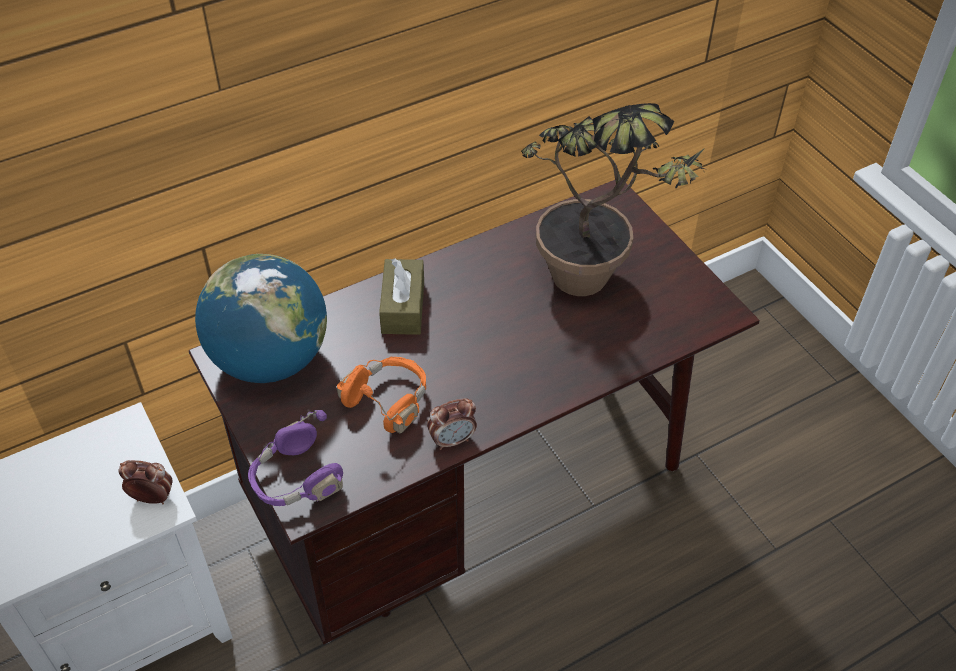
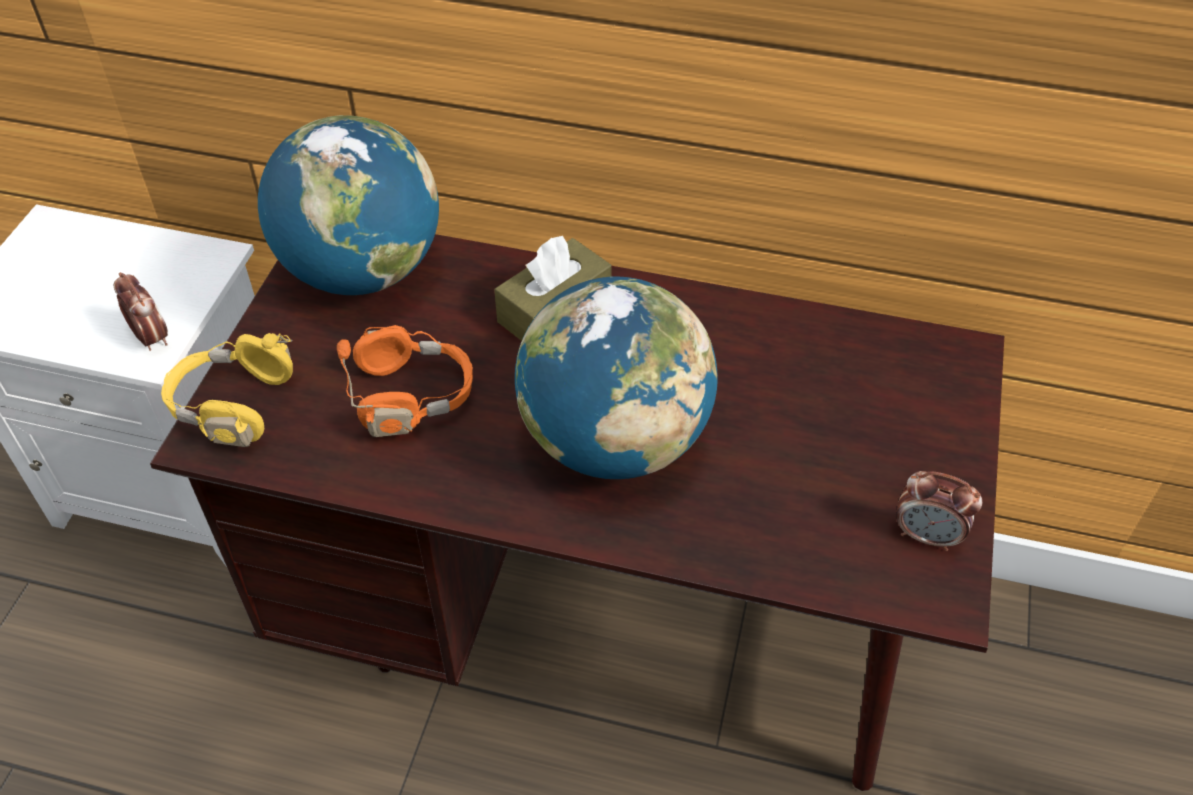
camera: 45 degrees right, 0 degrees up
(296, 479) = (232, 405): purple headphones -> yellow headphones
(452, 440) = (423, 489): alarm clock -> alarm clock (927, 536)
(513, 349) = (614, 440): none -> globe
(594, 288) = (800, 443): potted plant -> none

